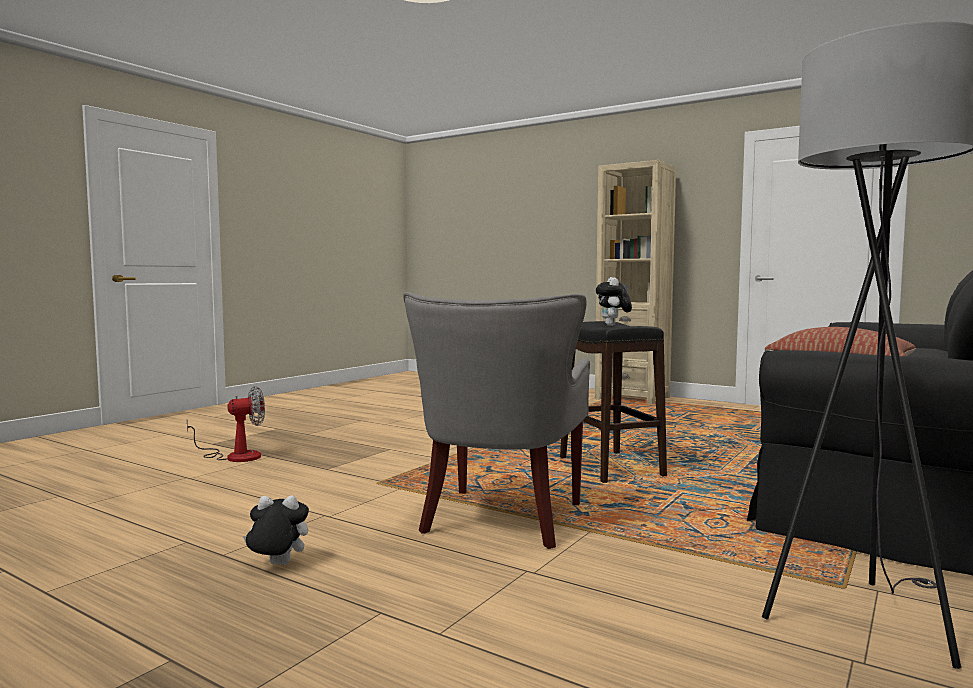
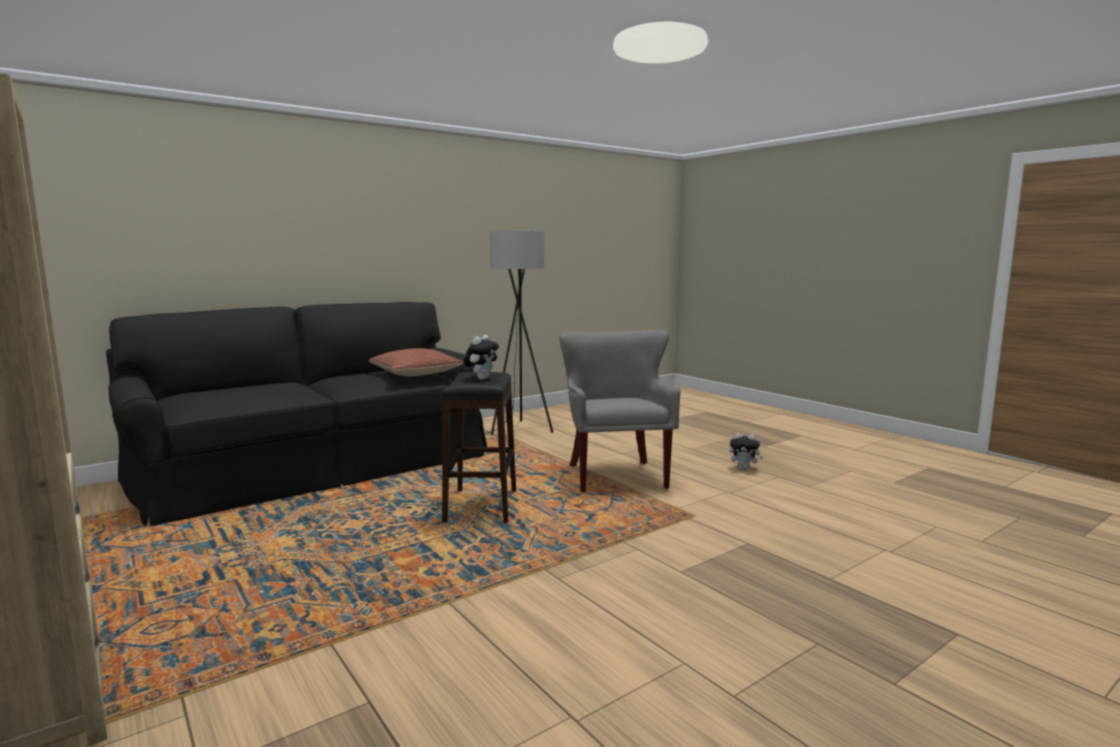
camera: 160 degrees left, 5 degrees up
(234, 456) = (879, 587): fan -> none
(499, 520) = (616, 476): grey armchair -> grey armchair turned 45 degrees counterclockwise

